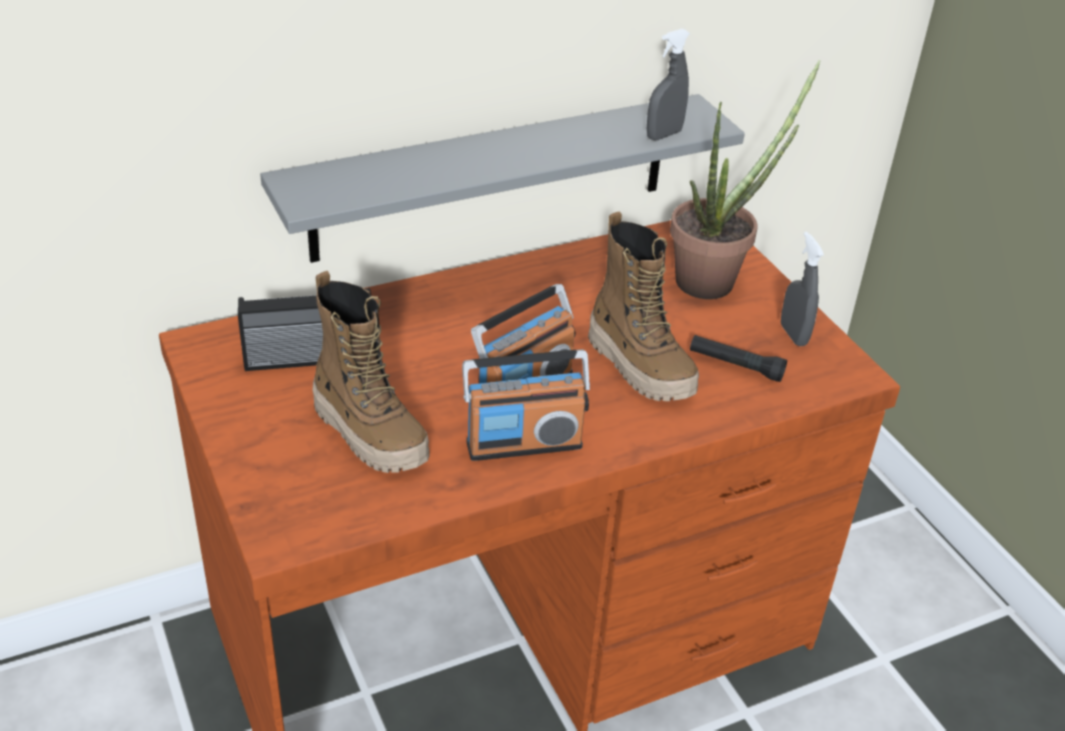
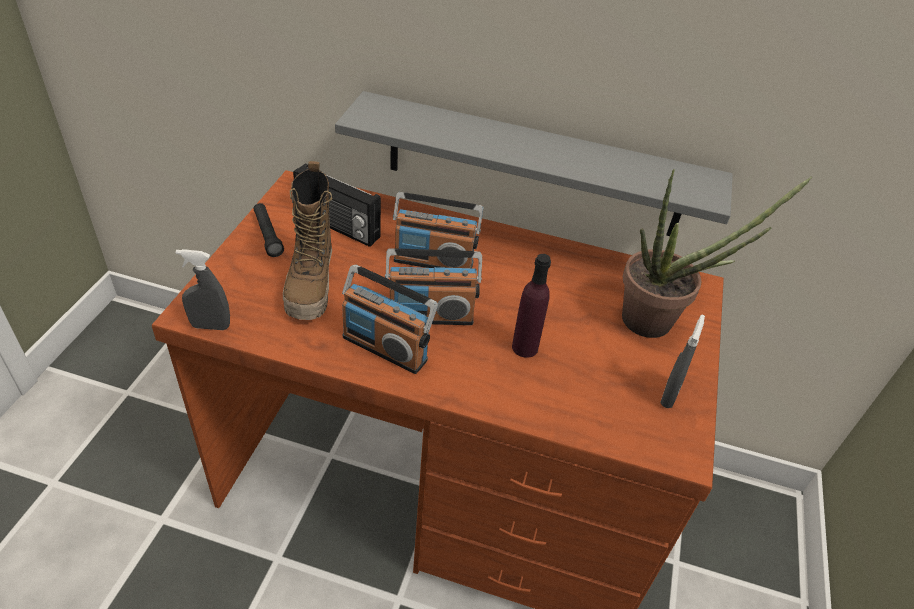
camera: 40 degrees right, 5 degrees up
(458, 337) = (433, 261): none -> radio
(640, 366) = (524, 347): boot -> purple bottle
(664, 135) = (658, 187): grey spray bottle -> grey spray bottle (210, 326)
(735, 365) = (594, 389): black flashlight -> black flashlight (268, 235)

